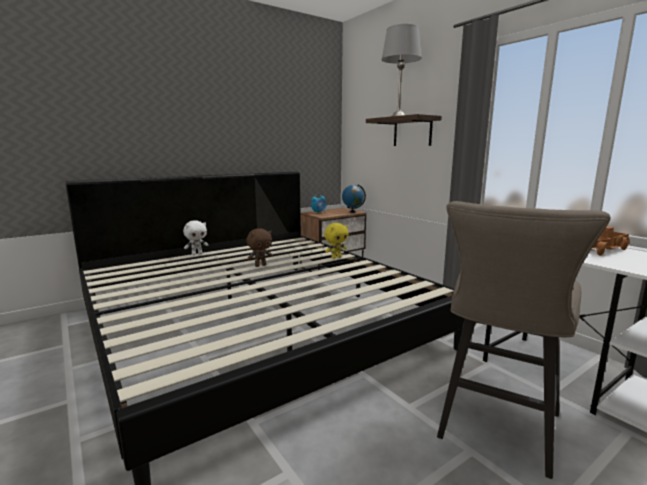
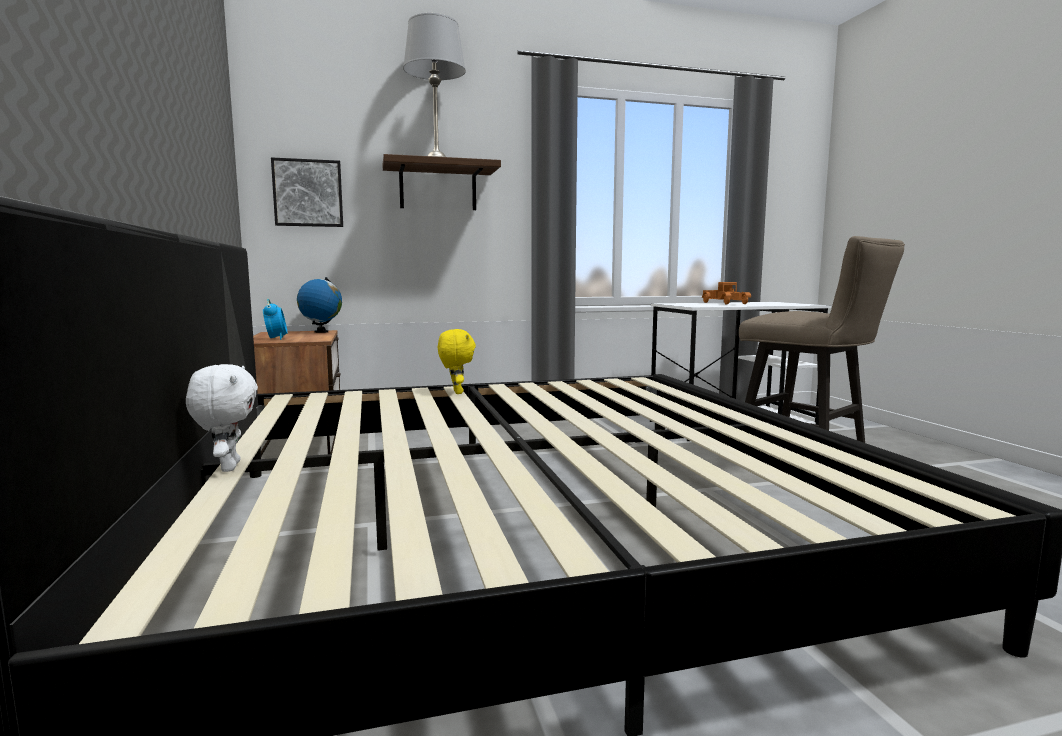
camera: 70 degrees left, 5 degrees down
(260, 265) = (435, 427): brown plush toy -> none
(360, 139) = (308, 193): none -> picture

